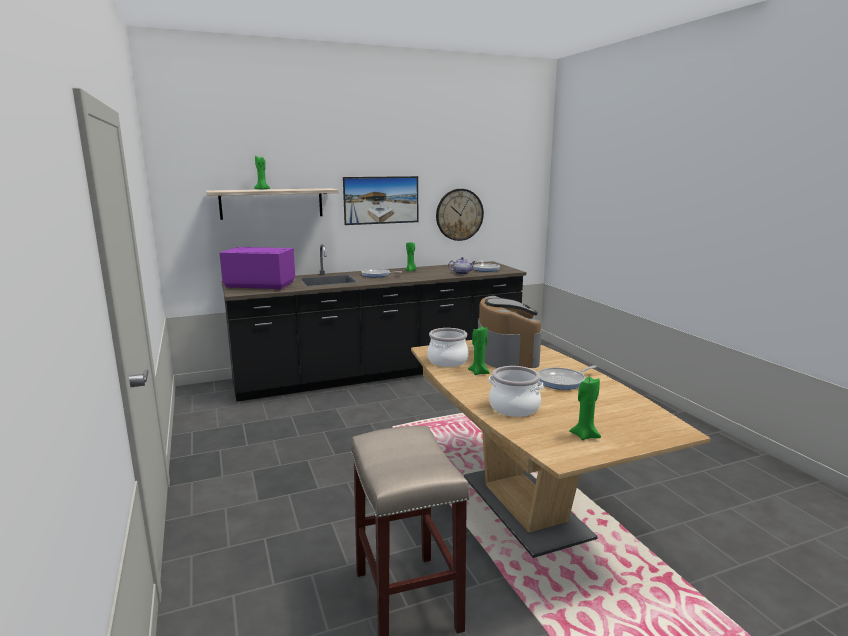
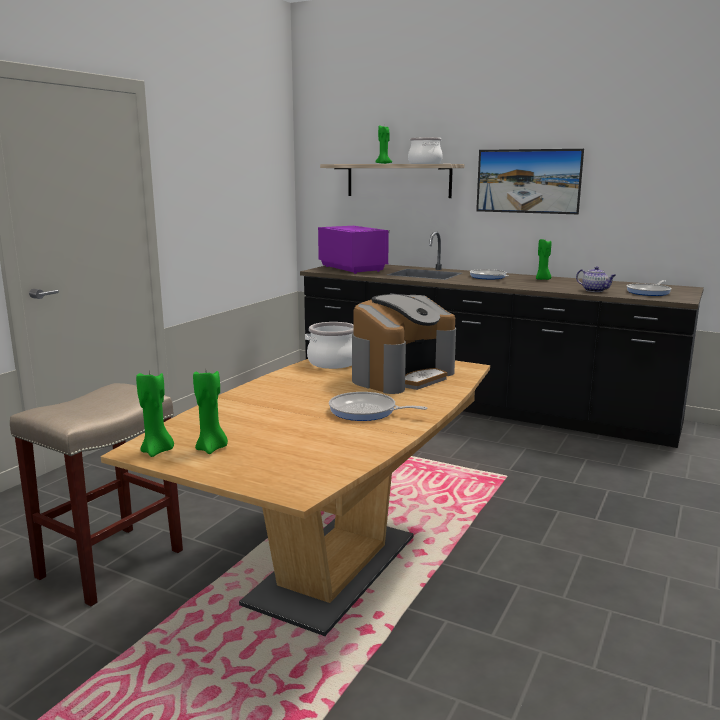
camera: 50 degrees right, 0 degrees up
(459, 214) = (649, 208): wall clock -> none
(479, 372) = (323, 378): green candle -> green candle (157, 451)
(514, 408) = (245, 409): cooking pot -> cooking pot (424, 163)

